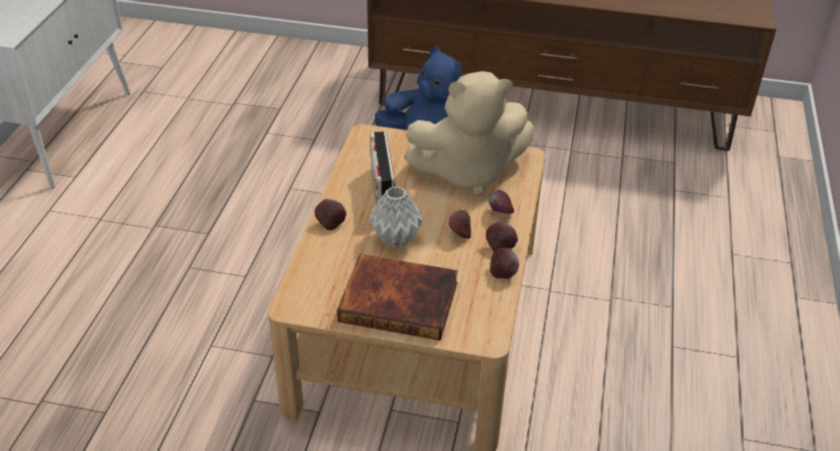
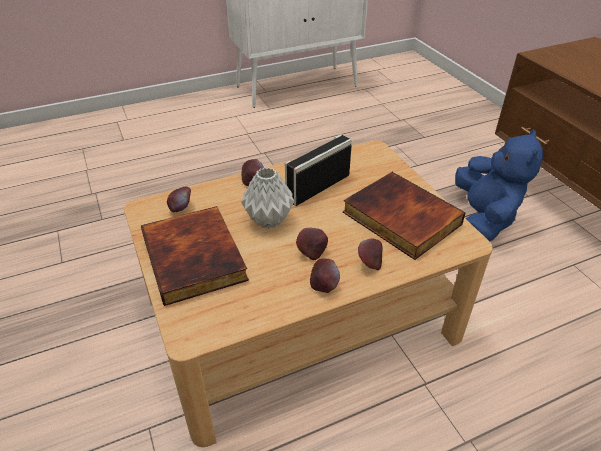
camera: 55 degrees right, 0 degrees up
(468, 172) = (399, 219): beige plush toy -> book
(503, 273) = (289, 304): apple -> apple (181, 209)

